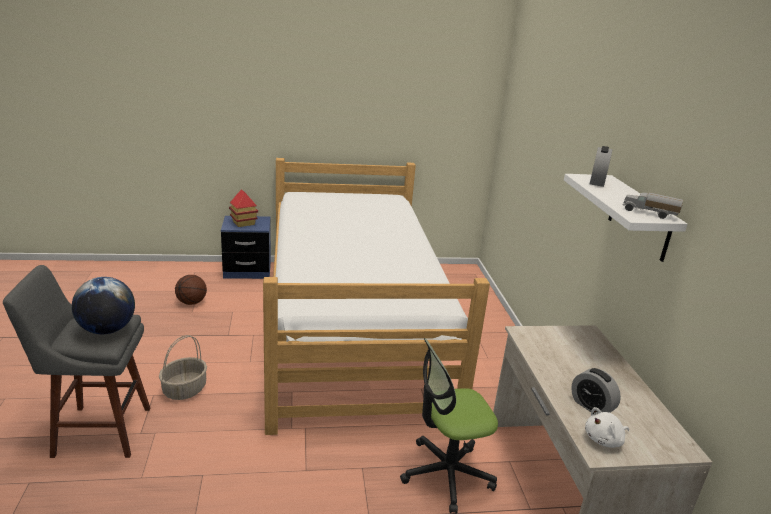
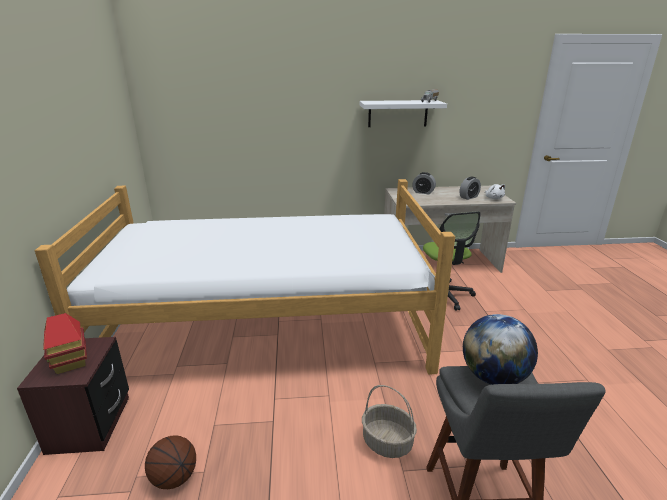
camera: 85 degrees left, 0 degrees up
(247, 271) = (90, 424): blue nightstand -> brown nightstand
(597, 182) = (379, 102): alarm clock -> alarm clock (423, 192)

